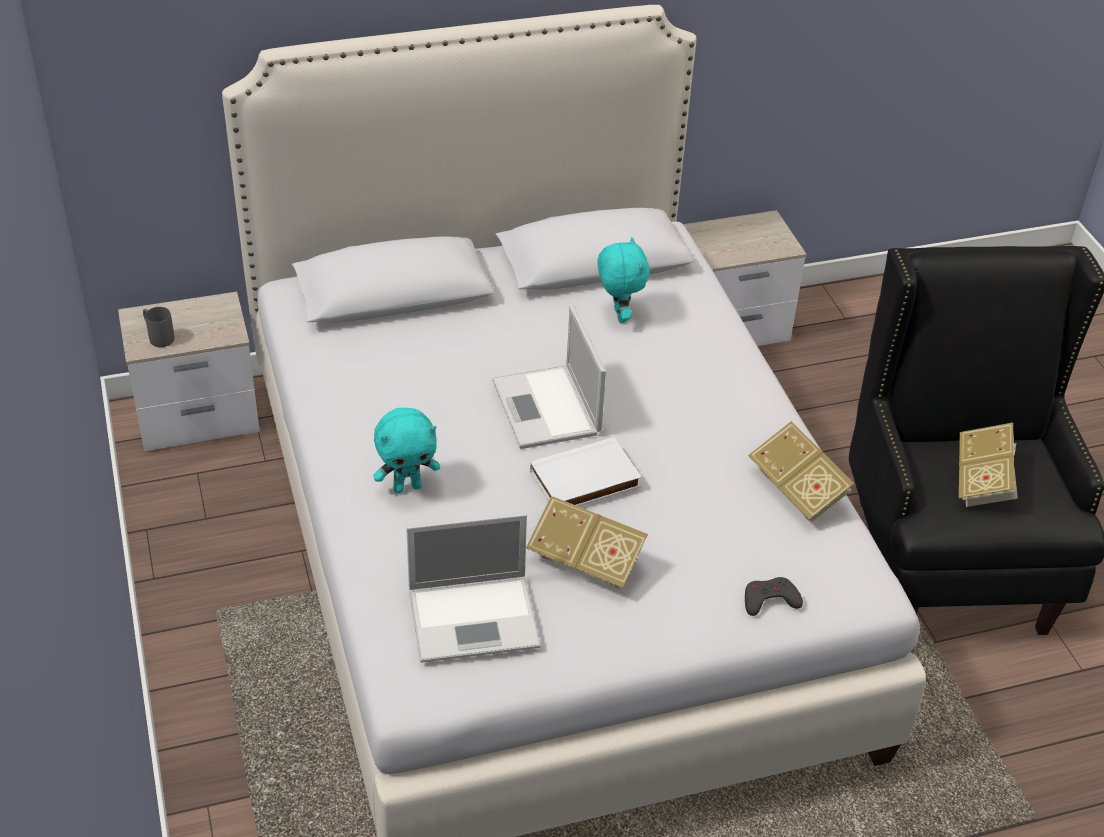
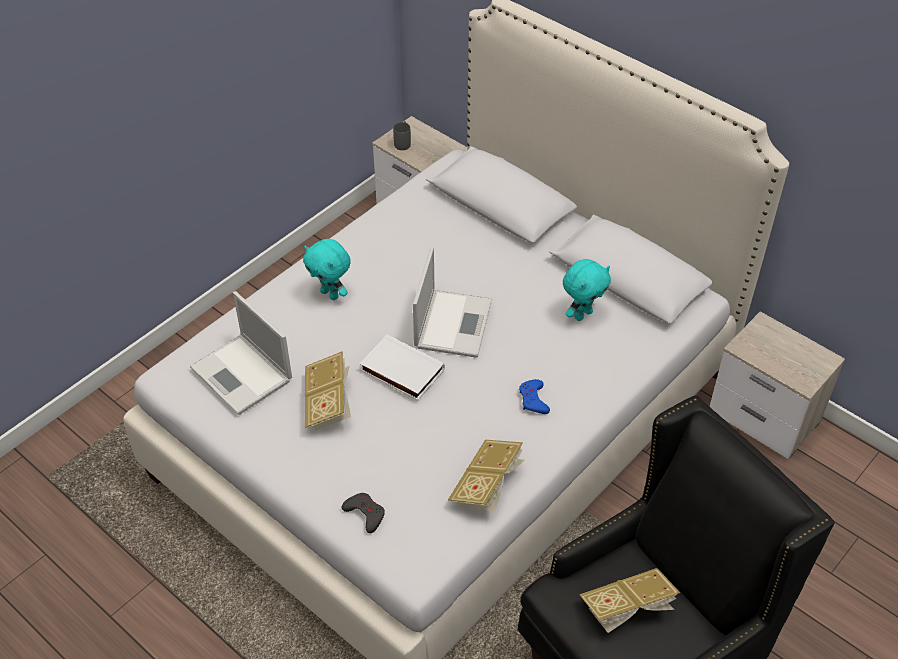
camera: 60 degrees right, 5 degrees up
(547, 409) = (453, 322): laptop -> laptop turned 150 degrees clockwise
(707, 403) = (533, 400): none -> blue game controller

